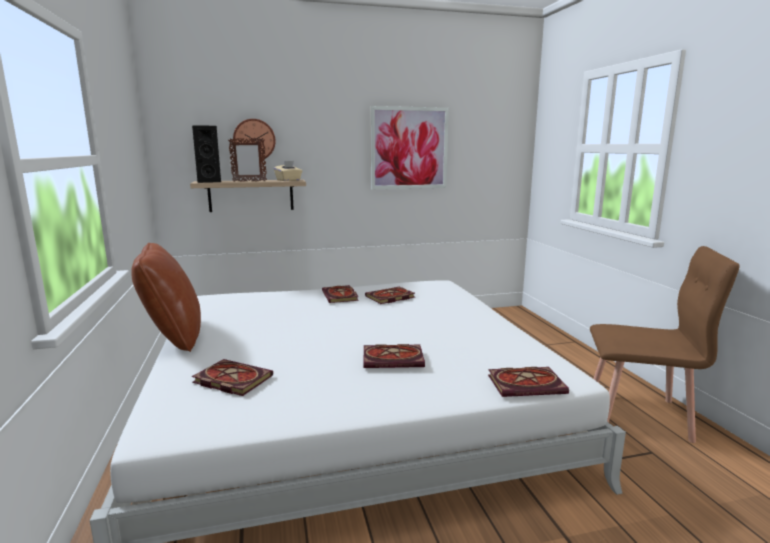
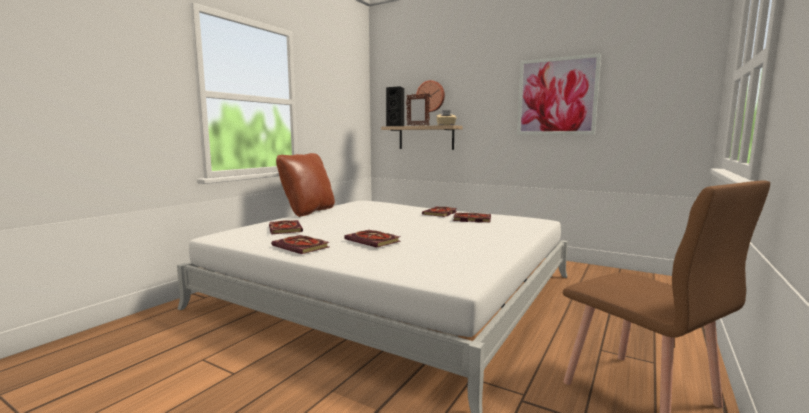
camera: 45 degrees right, 5 degrees down
(527, 384) = (416, 274): book -> book (302, 247)

